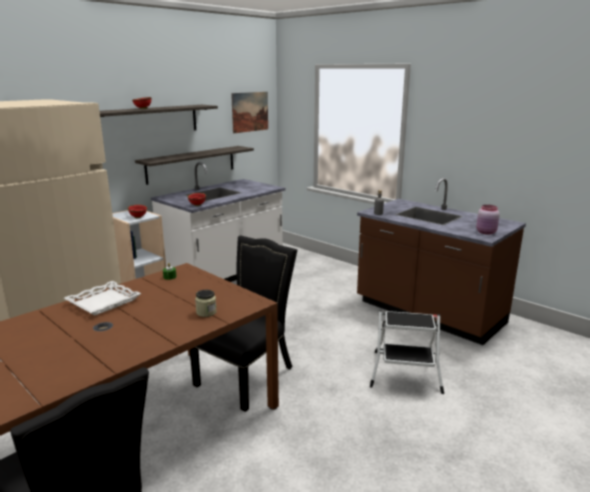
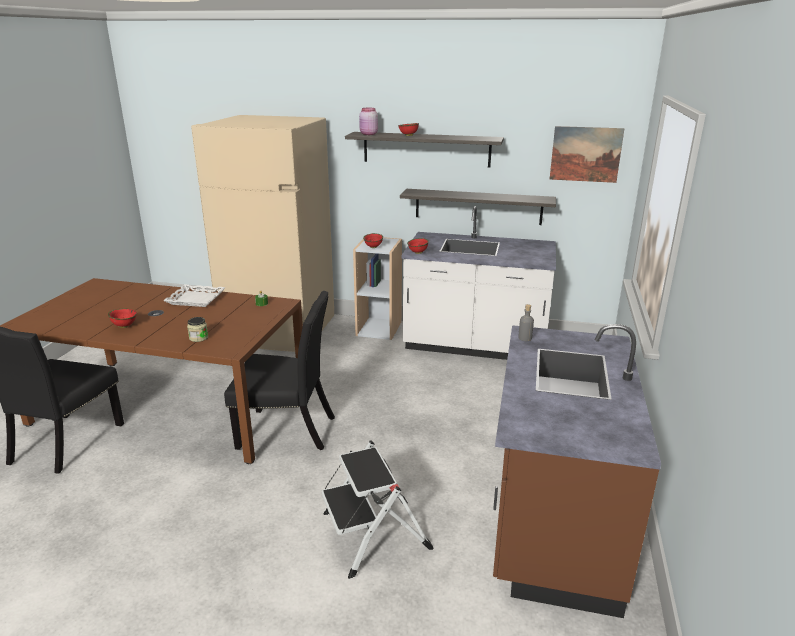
camera: 60 degrees right, 5 degrees up
(111, 347) = (124, 326): none -> red bowl
(486, 232) = (543, 430): pink jar -> pink jar (368, 134)

